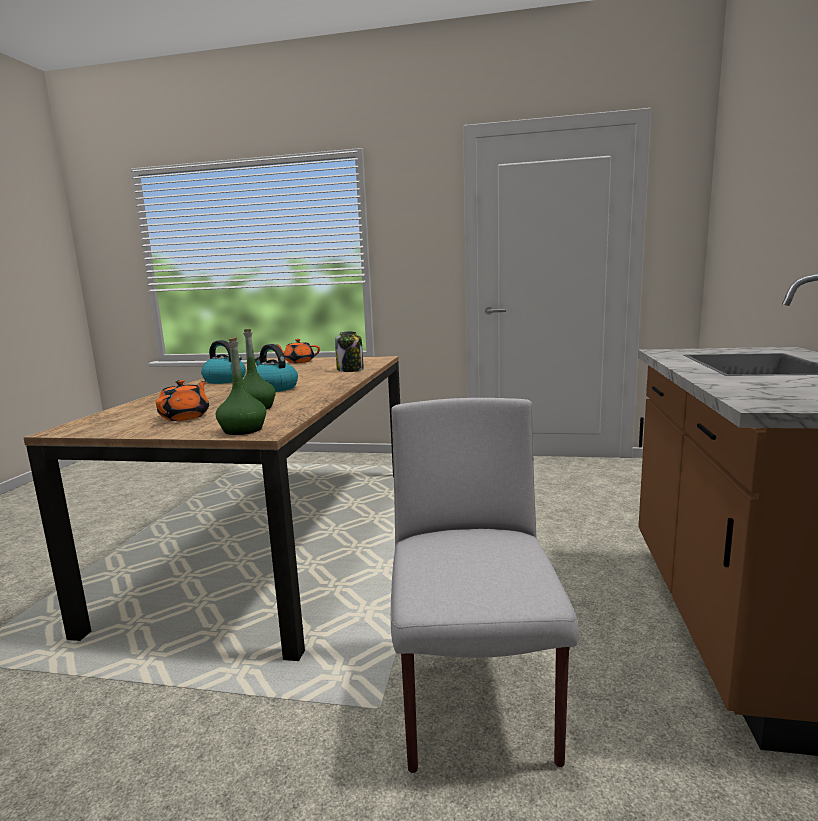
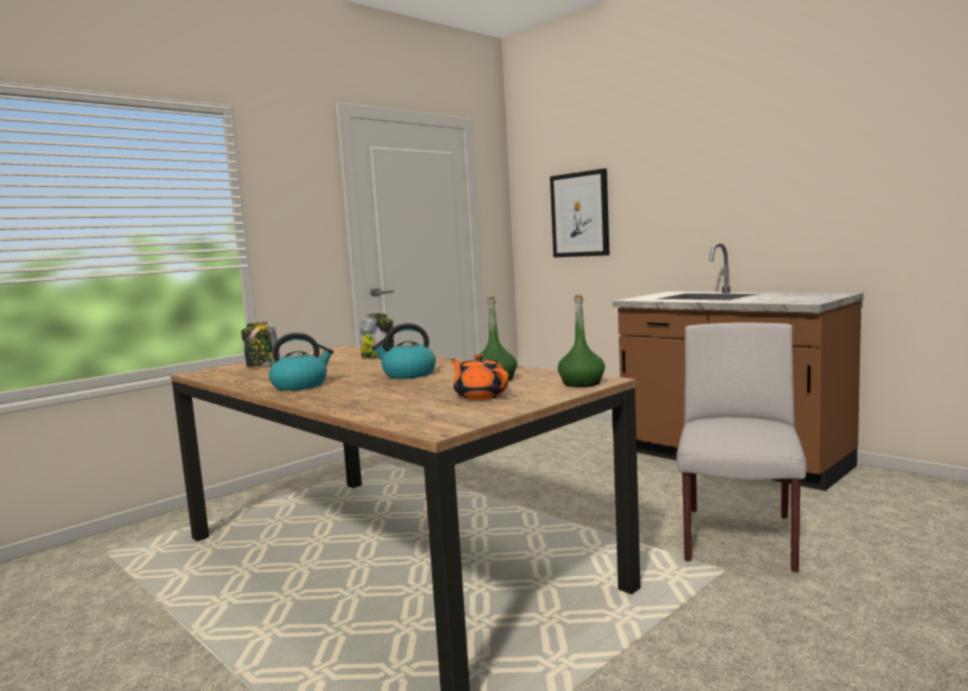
camera: 55 degrees left, 5 degrees down
(298, 362) = (262, 365): orange teapot -> jar
(475, 700) = (739, 540): grey chair -> grey chair turned 75 degrees clockwise
(749, 223) = (580, 214): none -> picture

